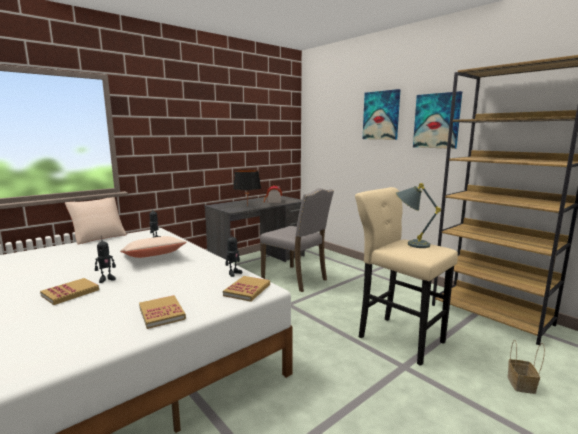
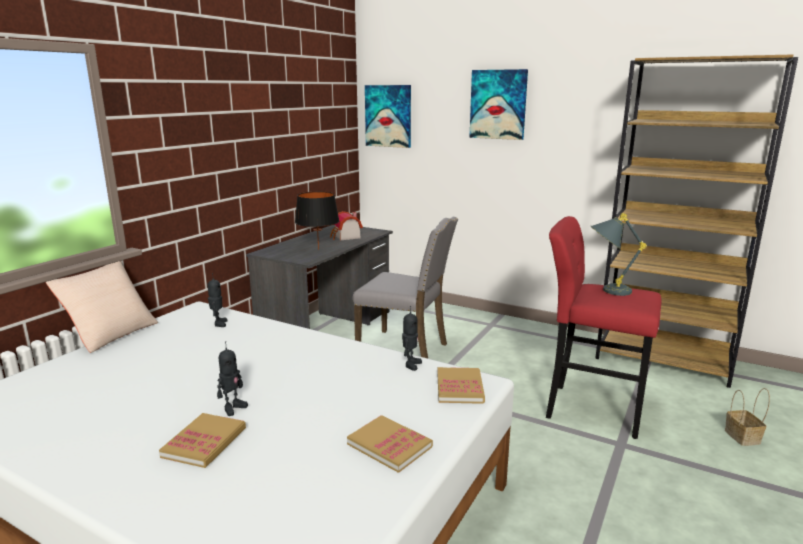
camera: 20 degrees left, 5 degrees up
(153, 257) = (258, 357): beige pillow -> none
(397, 337) = (588, 409): beige stool -> red stool
(437, 121) = (582, 116): picture -> picture (388, 116)

